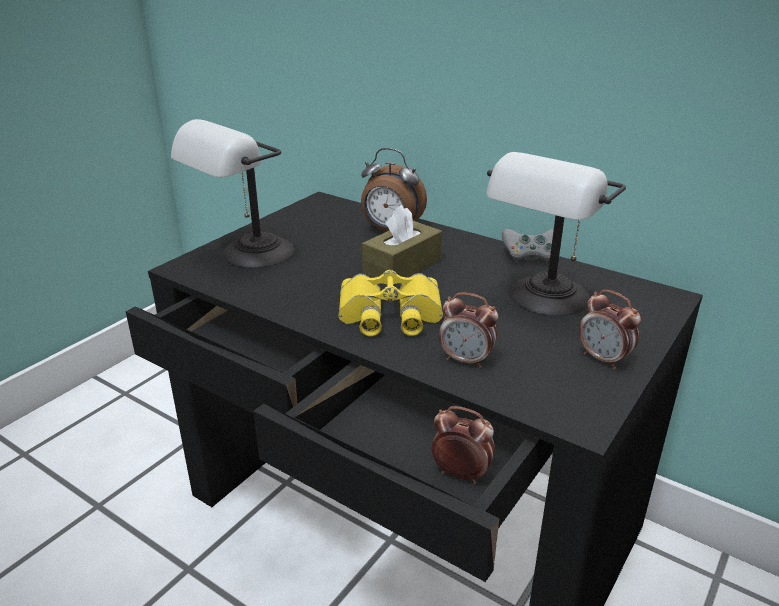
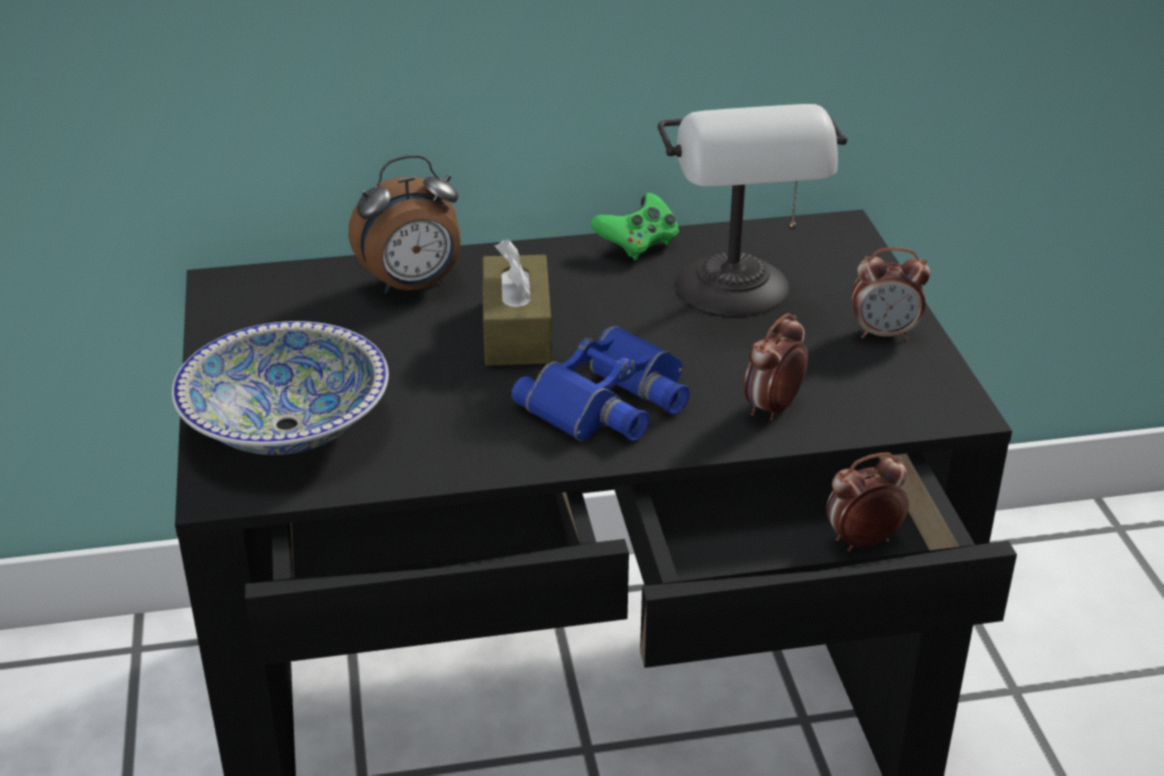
camera: 45 degrees left, 5 degrees up
(247, 257) = (287, 425): table lamp -> bowl
(389, 314) = (611, 402): yellow binoculars -> blue binoculars
(466, 360) = (772, 408): alarm clock -> alarm clock turned 150 degrees clockwise
(529, 257) = (638, 245): grey game controller -> green game controller

